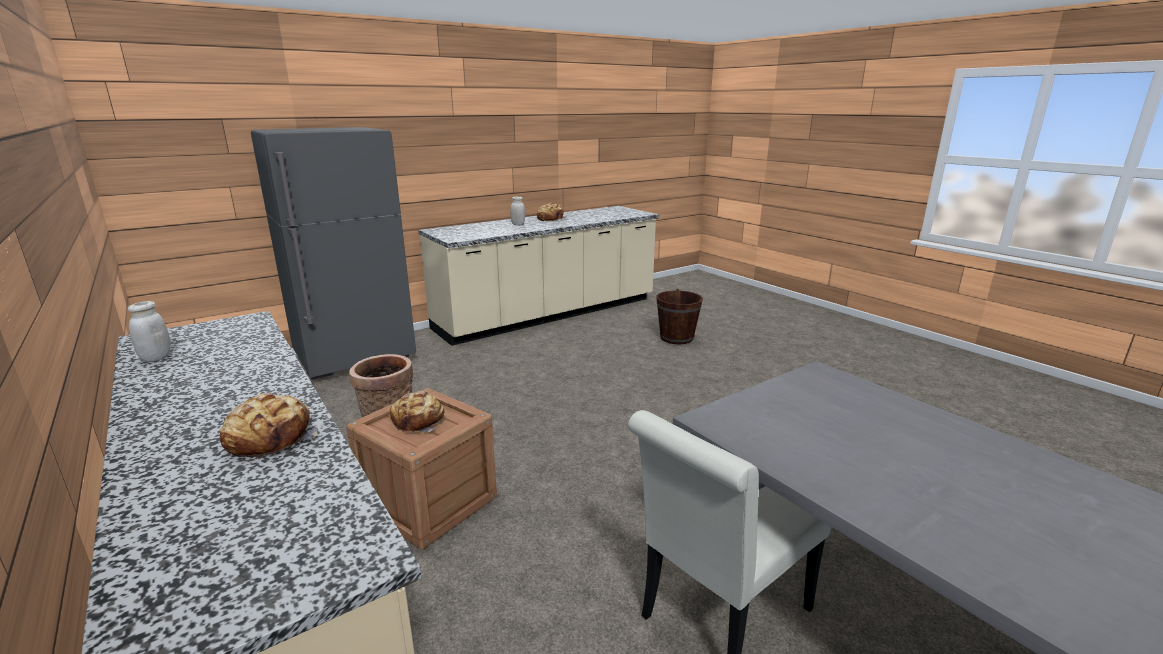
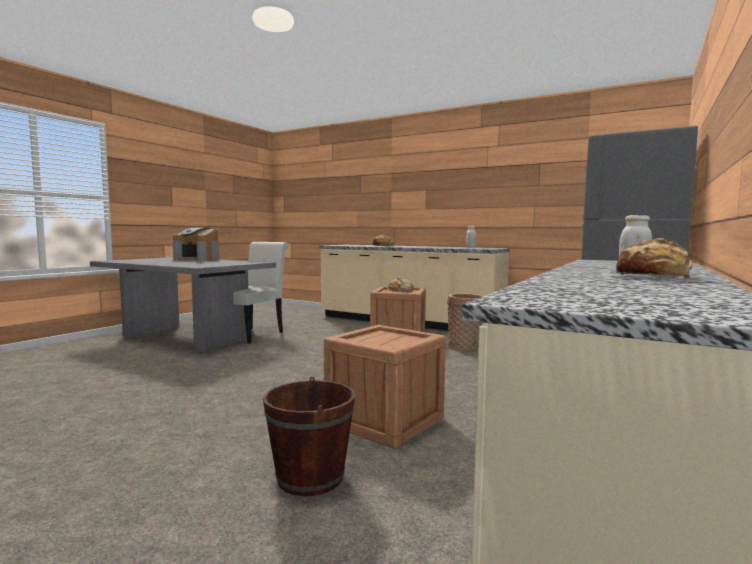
camera: 155 degrees right, 15 degrees down
(615, 357) = (384, 421): none -> crate
(934, 520) = (197, 260): none -> coffee machine

